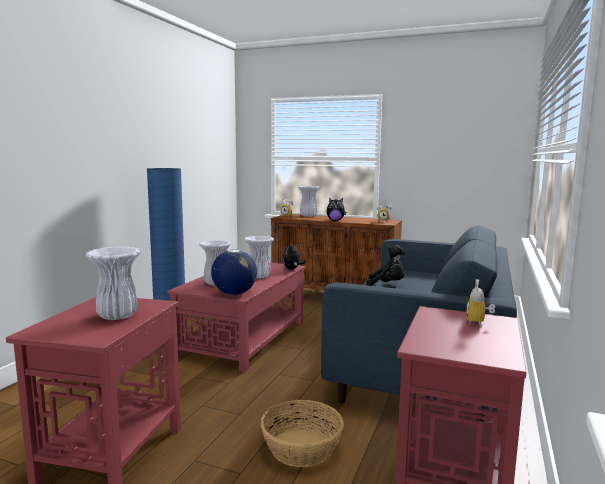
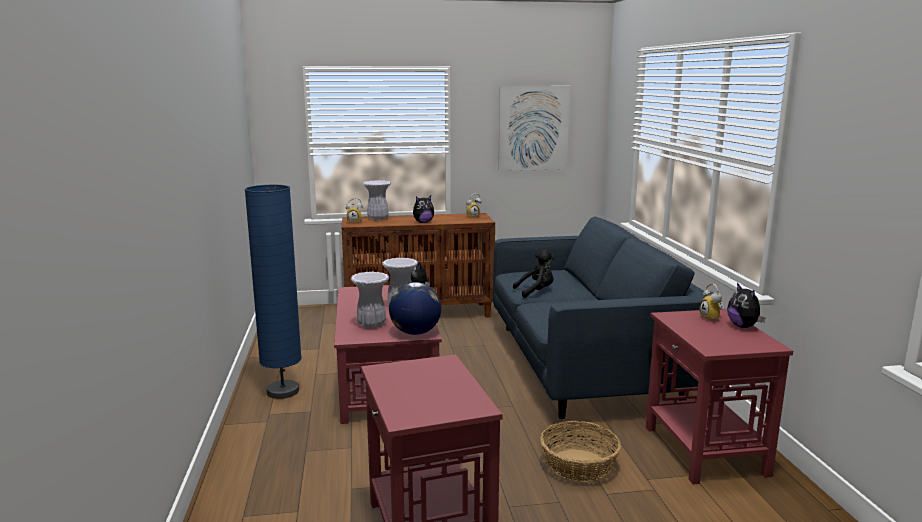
camera: 30 degrees left, 5 degrees up
(118, 316) = (441, 383): white vase -> none
(456, 147) = (533, 128): none -> picture
(504, 336) = (743, 326): none -> plush toy

